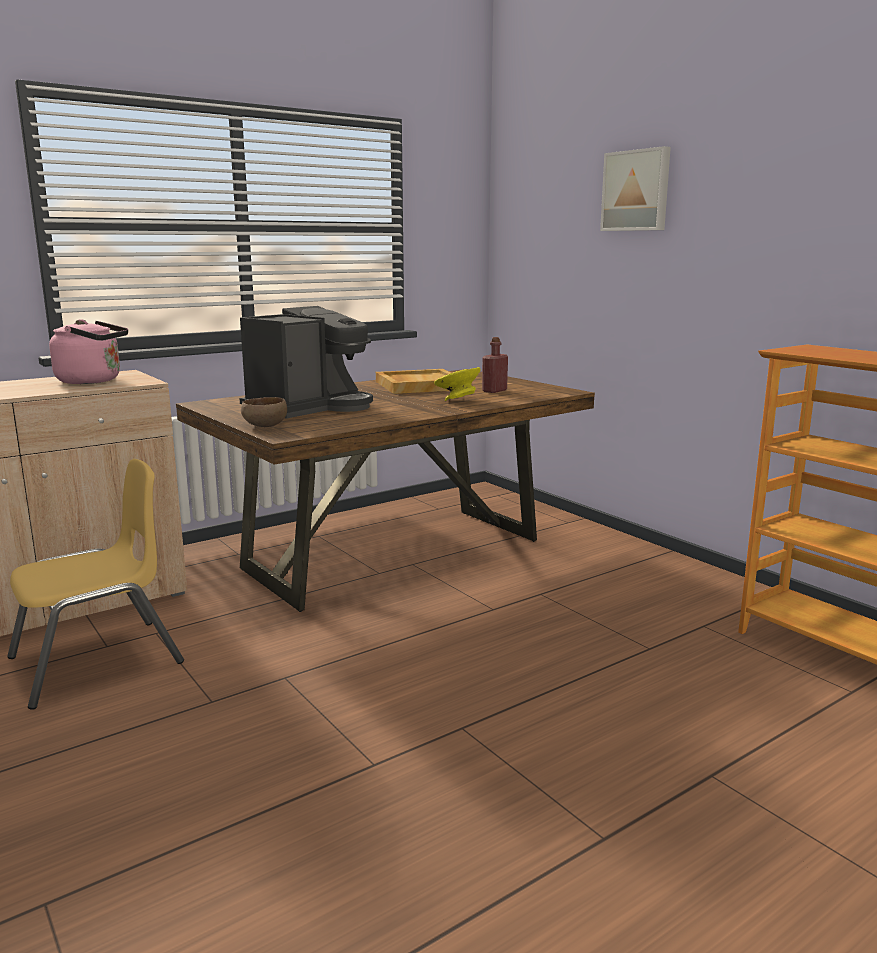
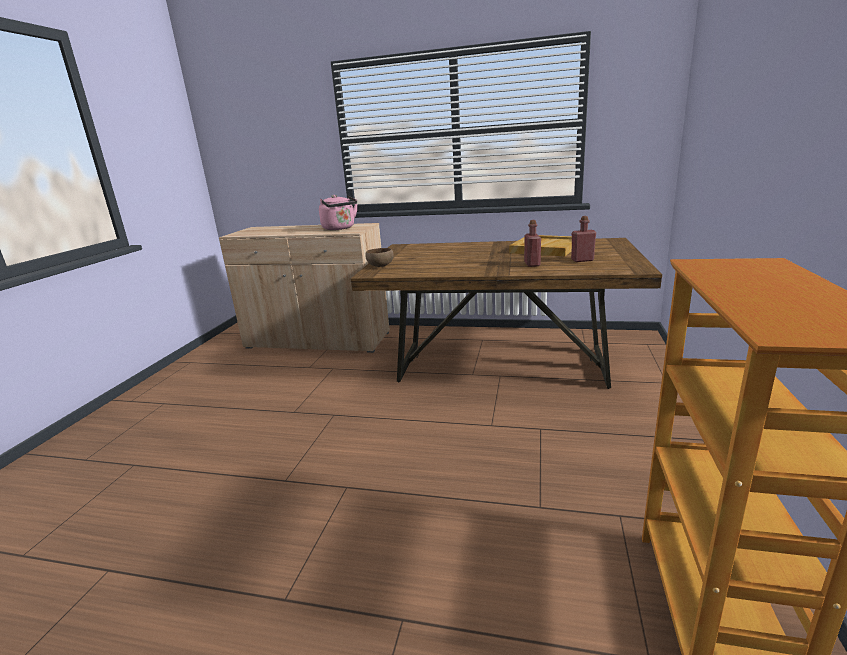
camera: 50 degrees right, 5 degrees up
(97, 661) = (295, 373): yellow chair -> none
(310, 407) = (435, 257): coffee machine -> none
(457, 400) = (532, 264): yellow bowl -> red bottle
(637, 191) = (753, 67): picture -> none

